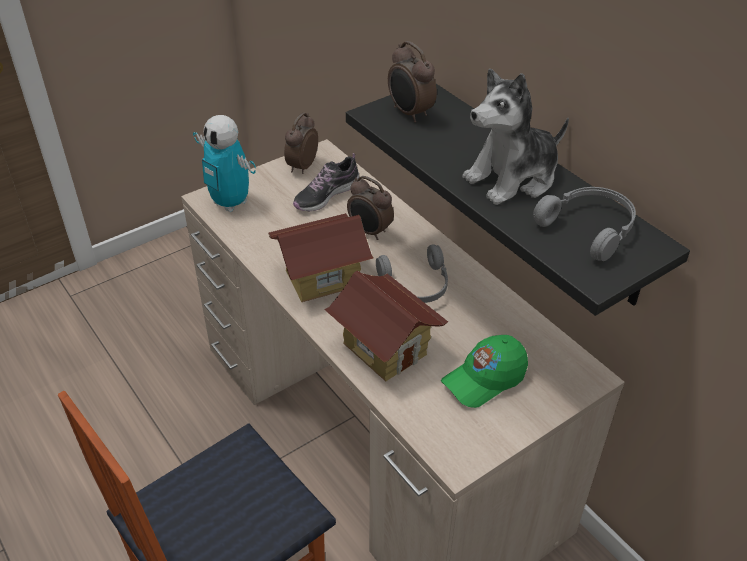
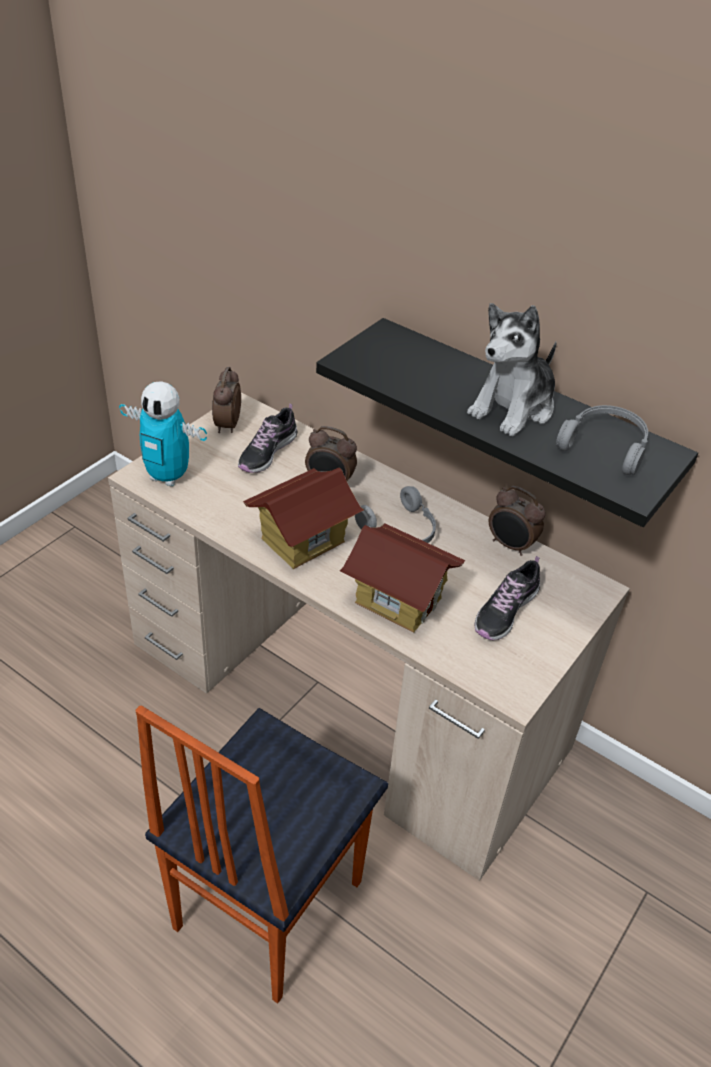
camera: 20 degrees left, 0 degrees up
(409, 113) = (382, 355): alarm clock -> alarm clock (510, 545)
(484, 379) = (505, 611): green cap -> shoe

